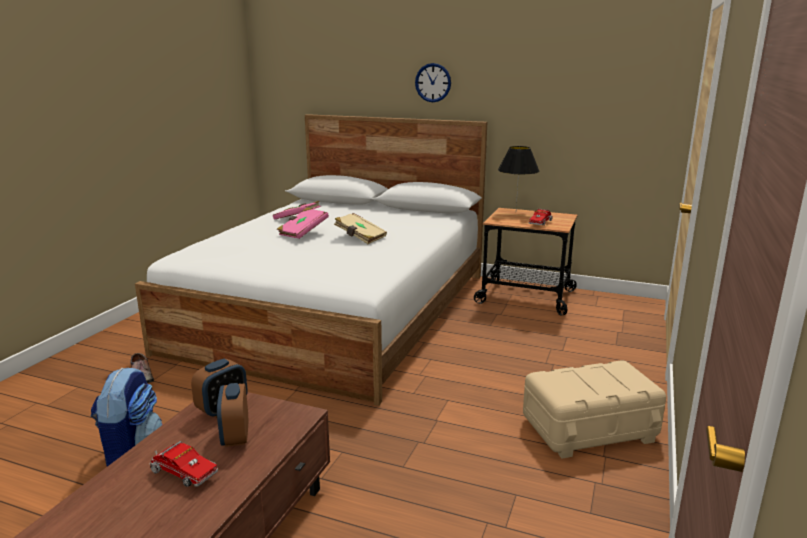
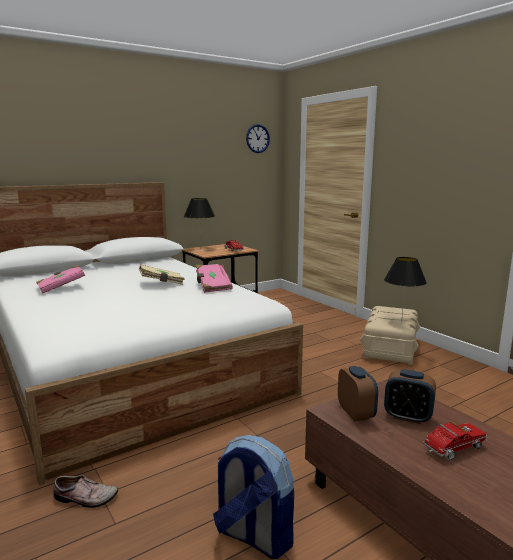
camera: 55 degrees left, 5 degrees down
(303, 232) = (112, 292): pink book -> pink book (212, 286)
(433, 82) = (112, 151): wall clock -> wall clock (257, 138)
(586, 390) = (401, 321): none -> black table lamp

